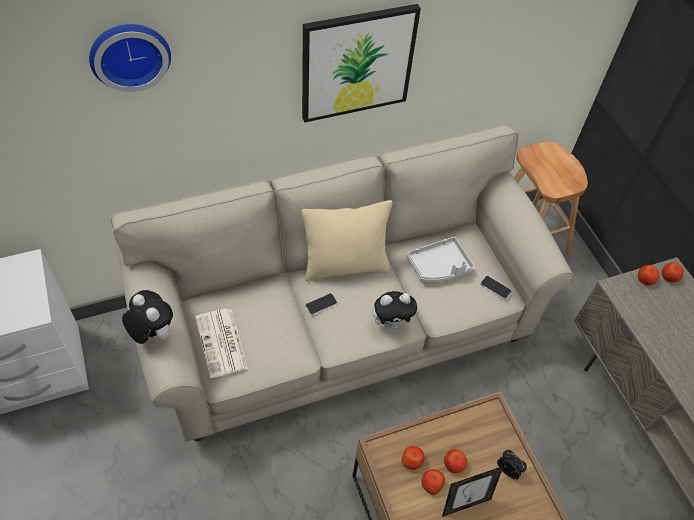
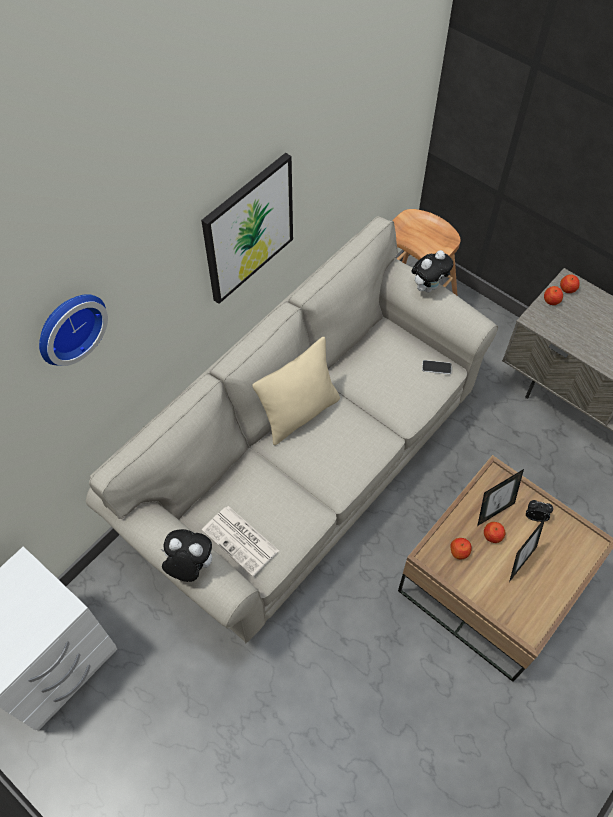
camera: 25 degrees left, 5 degrees up
(321, 304) = (301, 459): phone -> none
(392, 323) = (371, 443): plush toy -> plush toy (428, 286)
(431, 484) = (485, 561): apple -> none
(439, 266) = (379, 372): grey tray -> none
(469, 443) = (493, 511): none -> picture frame

